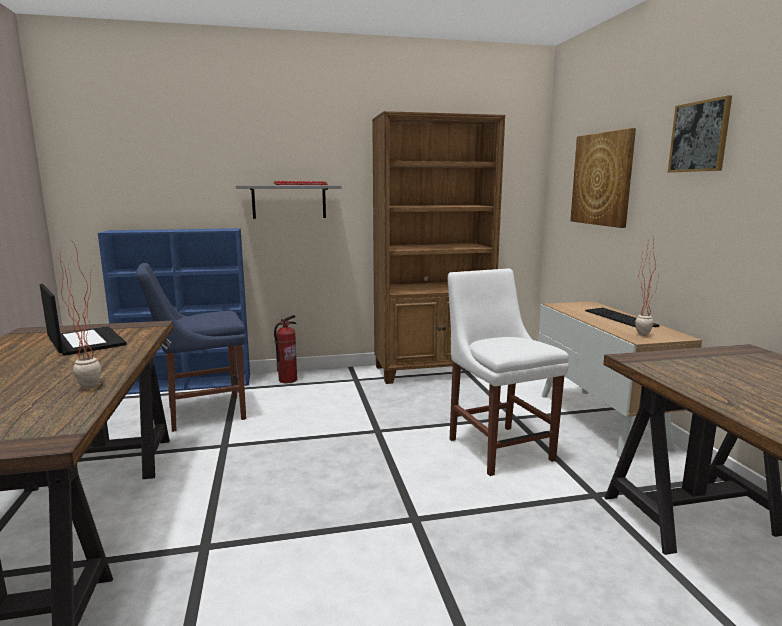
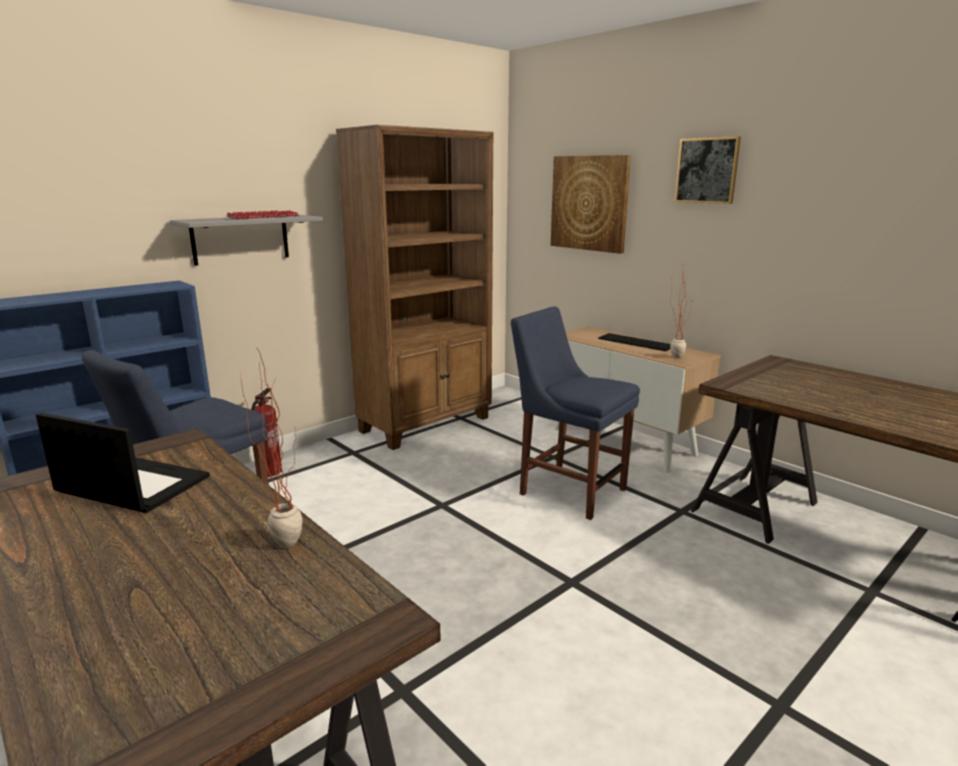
camera: 30 degrees left, 5 degrees up
(497, 447) = (568, 490): white chair -> blue chair

